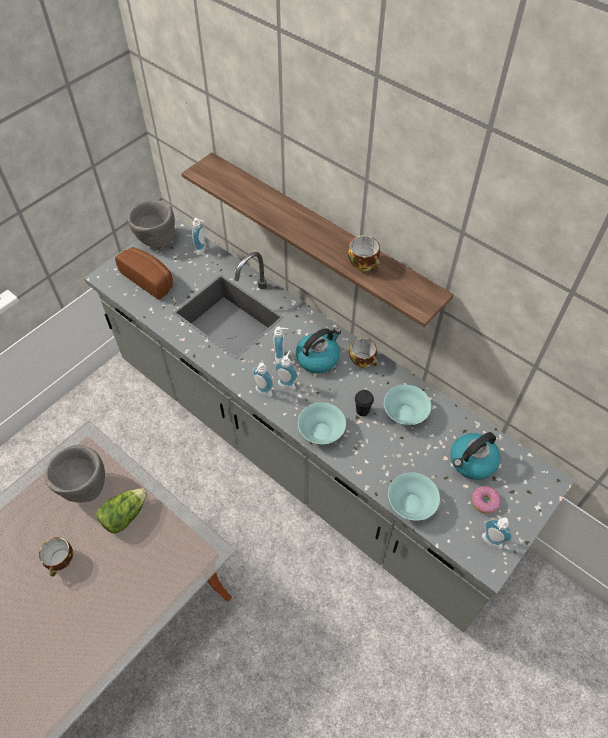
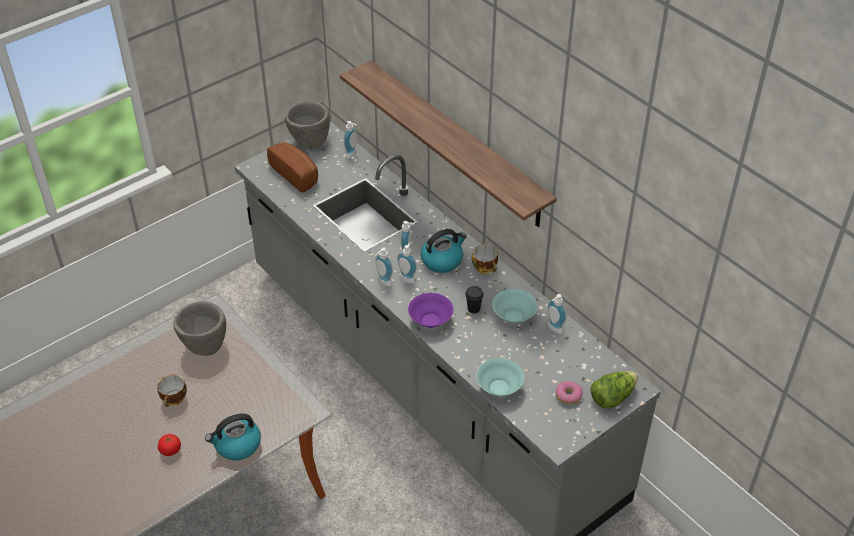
camera: 10 degrees right, 10 degrees down
(66, 629) = (170, 450): none -> tomato
(124, 515) = (236, 372): lettuce -> lettuce (612, 396)
(322, 432) = (431, 320): turquoise bowl -> purple bowl
(364, 264) = (484, 165): cup -> none
(472, 462) = (566, 363): kettle -> kettle (237, 445)
(490, 543) = (563, 427): soap dispenser -> soap dispenser (553, 329)

